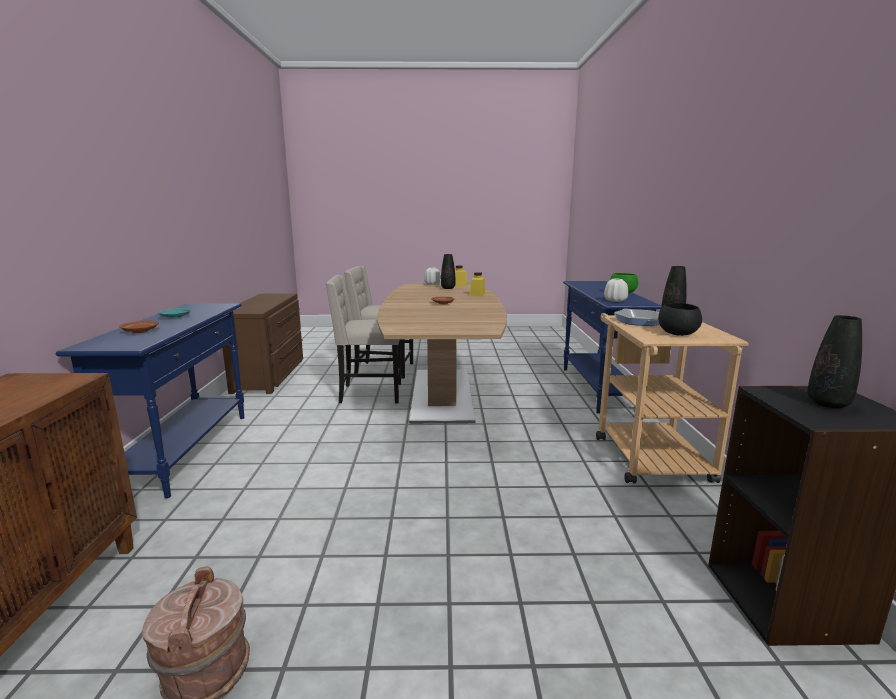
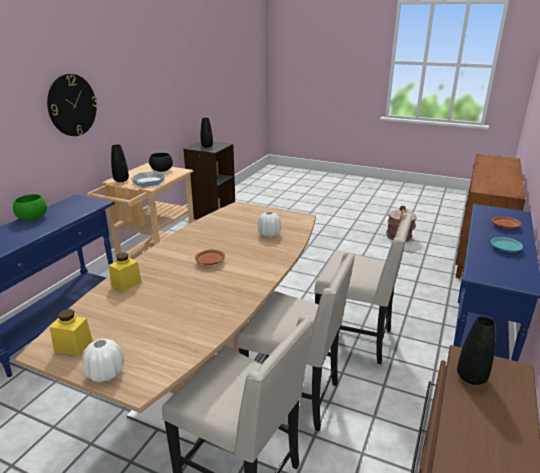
camera: 155 degrees left, 10 degrees up
(326, 430) = (355, 339): none -> beige chair
(448, 288) = (119, 330): black vase -> black vase (471, 377)
(615, 300) = (86, 206): white vase -> white vase (269, 234)
(694, 204) = (72, 105): none -> wall clock

